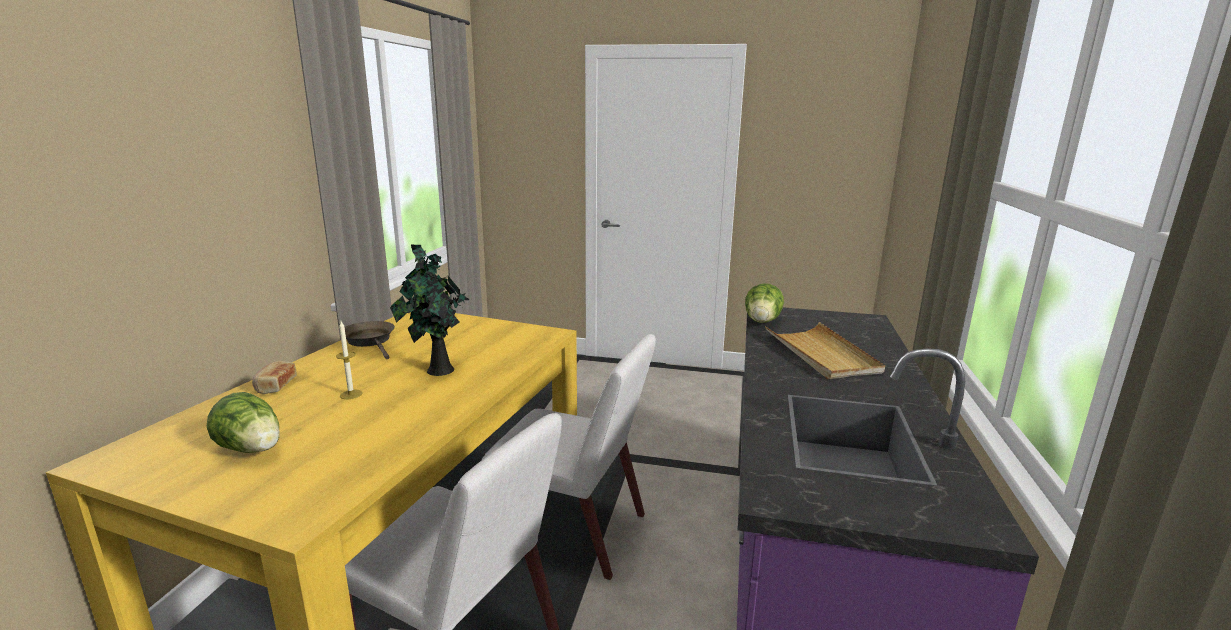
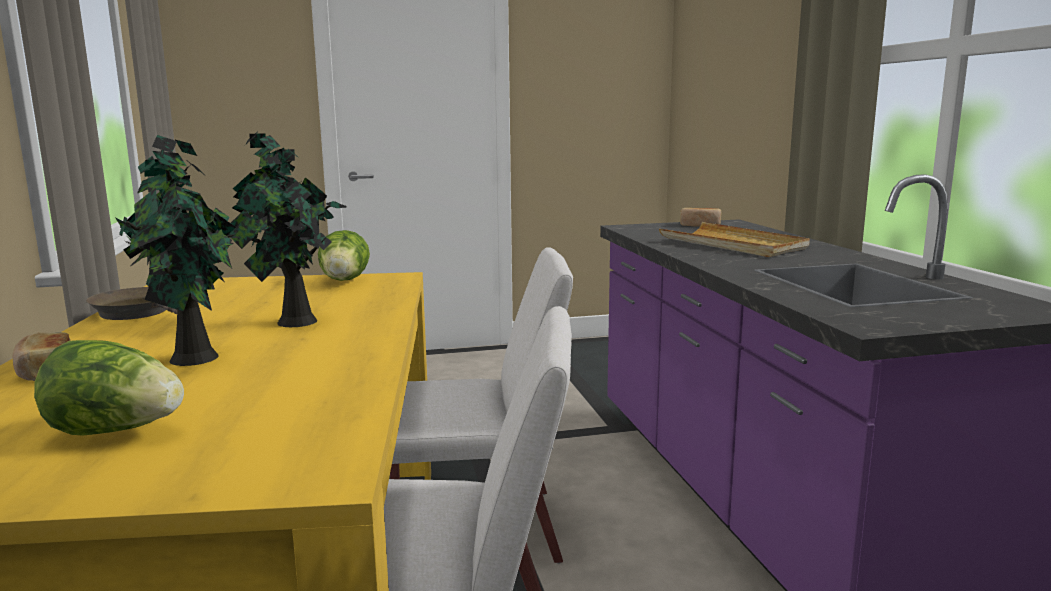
camera: 25 degrees left, 5 degrees down
(351, 394) = (196, 359): candle -> potted plant
(762, 322) = (638, 233): lettuce -> lettuce (344, 281)
(833, 319) = (700, 225): none -> bread

